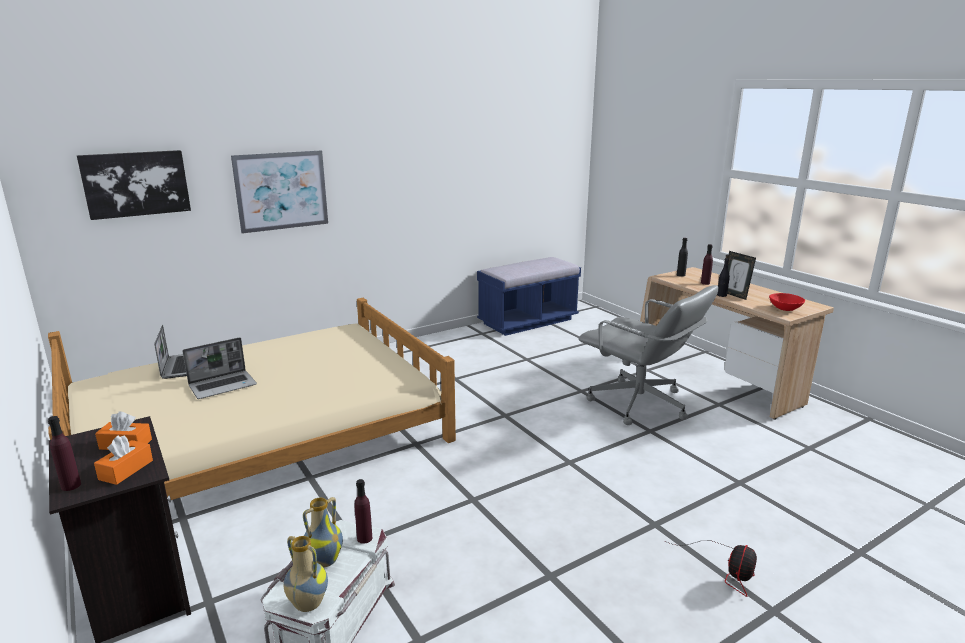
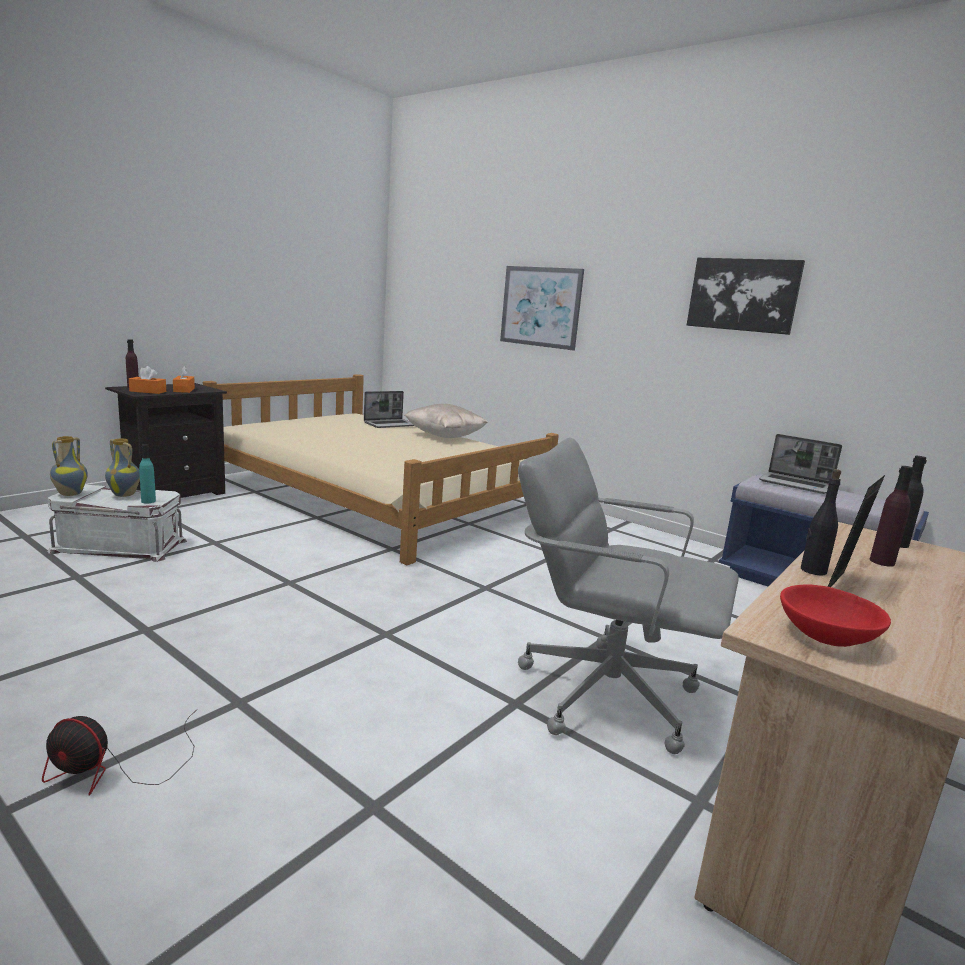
camera: 70 degrees right, 5 degrees down
(136, 184) = (445, 282): picture -> picture (743, 295)
(223, 385) = (361, 434): laptop -> laptop (796, 484)
(264, 347) = (444, 436): none -> beige pillow
(364, 538) = (148, 501): purple bottle -> turquoise bottle
(639, 404) = (605, 693): grey office chair -> grey office chair turned 90 degrees clockwise

